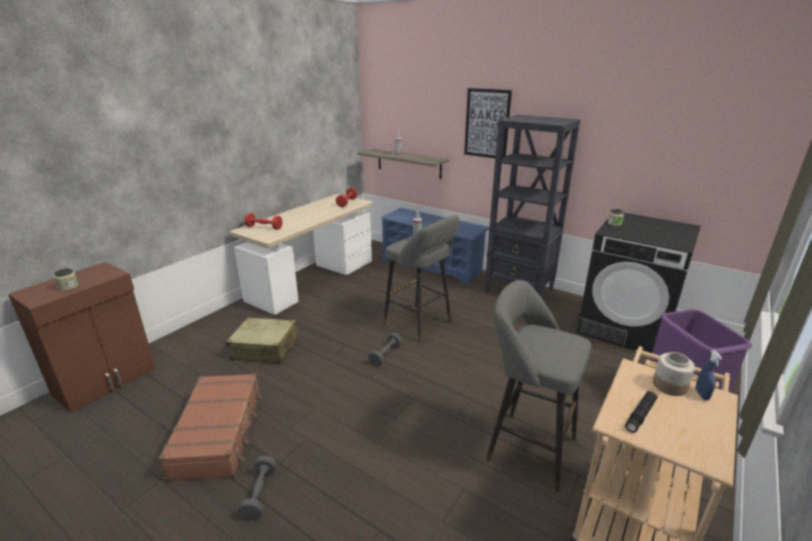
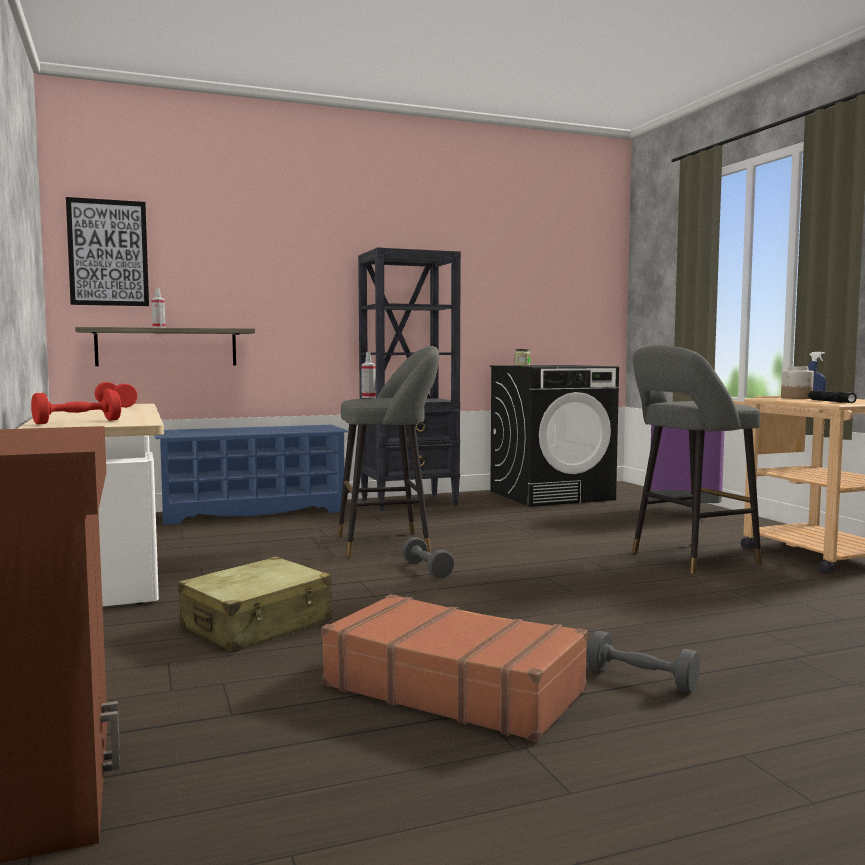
camera: 55 degrees left, 20 degrees down
(69, 287) = (44, 439): jar -> none
(487, 123) = (309, 271): picture -> picture (108, 253)

